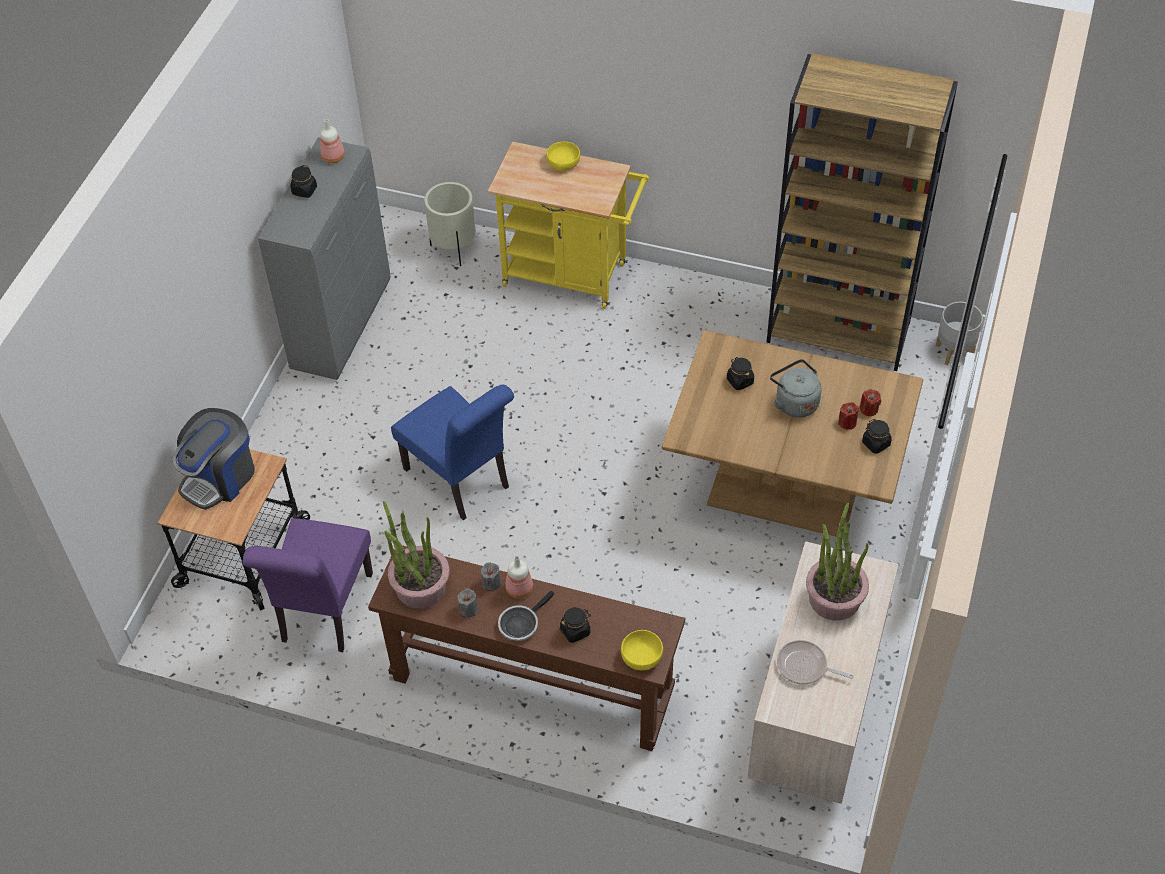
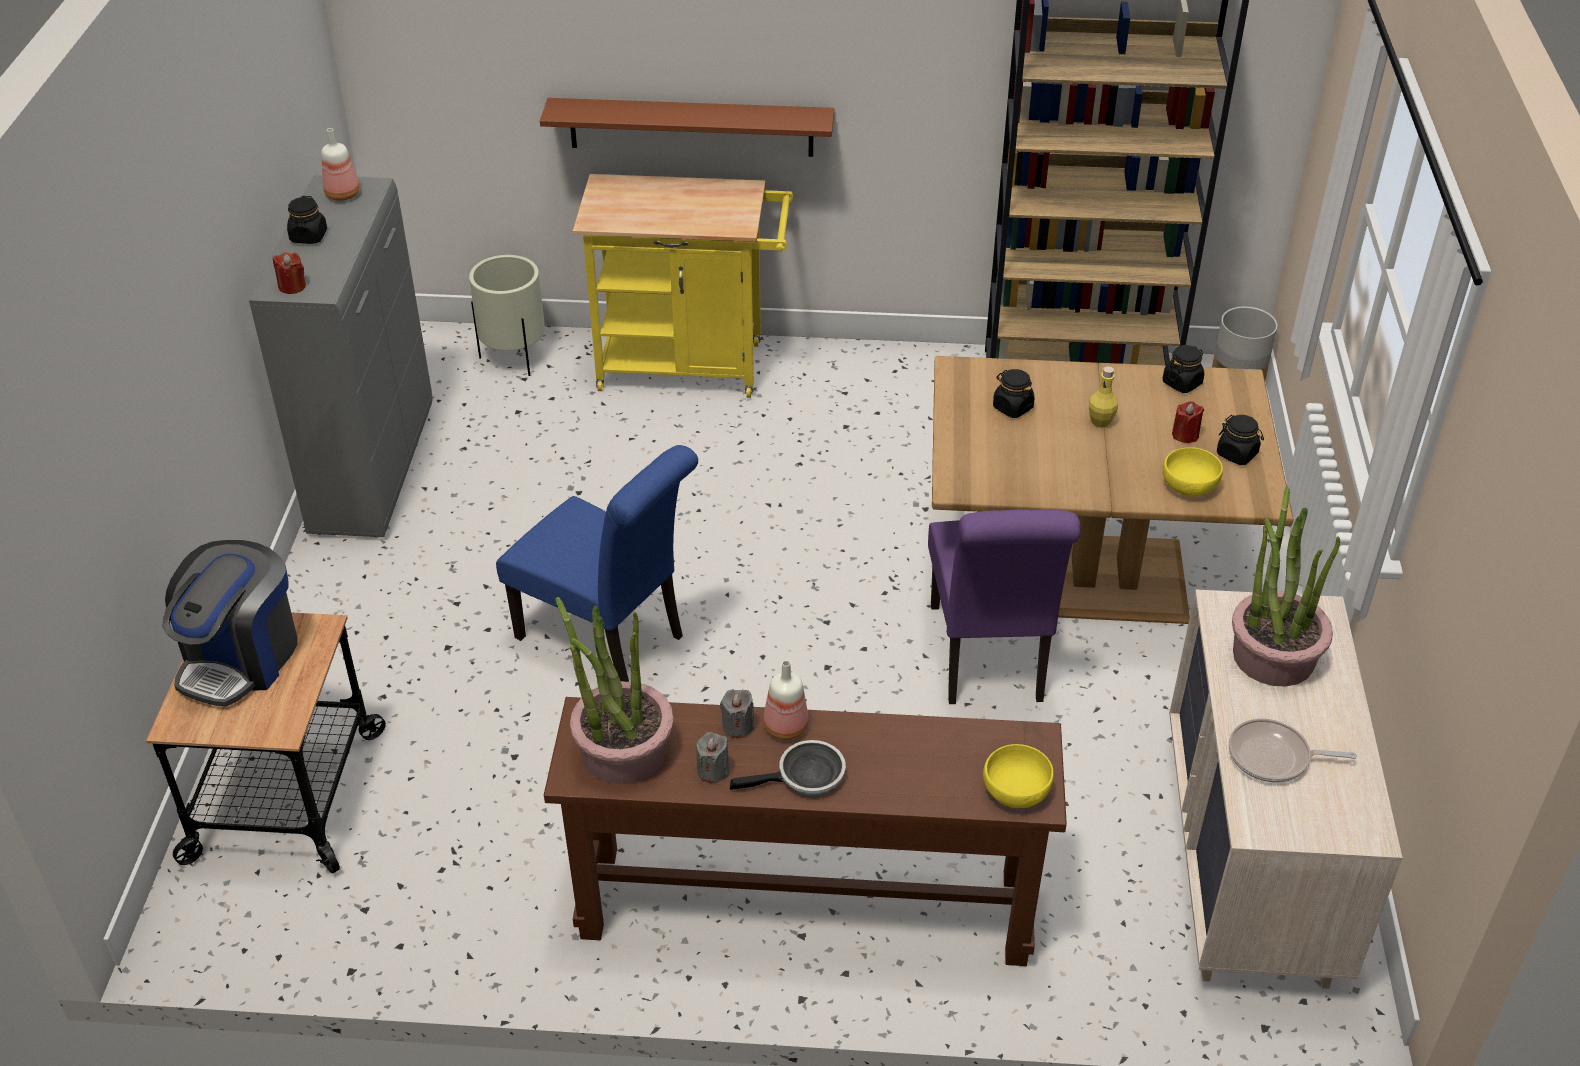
camera: 15 degrees left, 10 degrees down
(323, 613) = (439, 859): purple chair -> purple chair (989, 659)
(521, 624) = (805, 777): frying pan -> frying pan turned 135 degrees counterclockwise
(564, 164) = (671, 189): yellow bowl -> yellow bowl (1190, 485)
(575, 631) = (897, 771): black jar -> black jar (1182, 383)
(582, 123) = (691, 127): none -> brown shelf
(794, 402) = (1100, 422): grey kettle -> yellow bottle
(869, 409) = (1207, 415): red candle -> red candle (292, 286)

